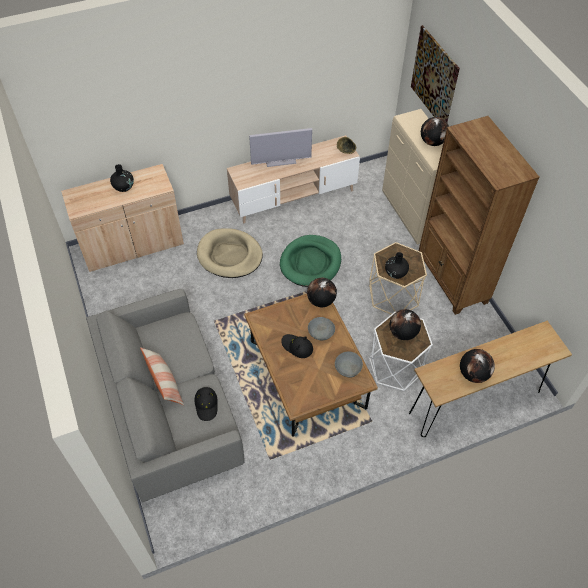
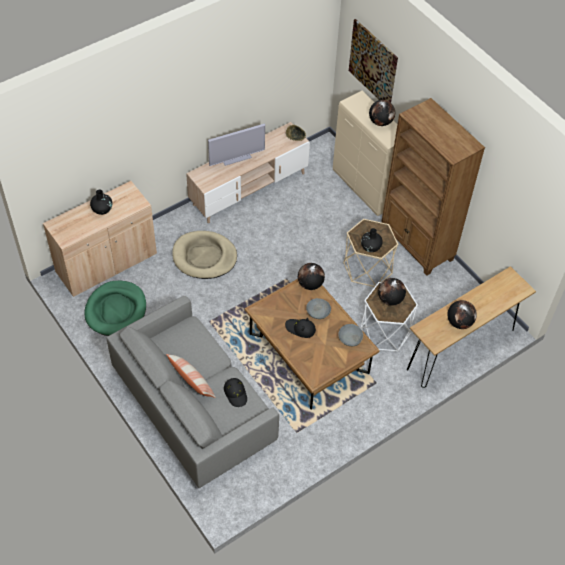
camera: 15 degrees left, 0 degrees up
(310, 263) = (283, 251): green dog bed -> green dog bed (116, 310)

